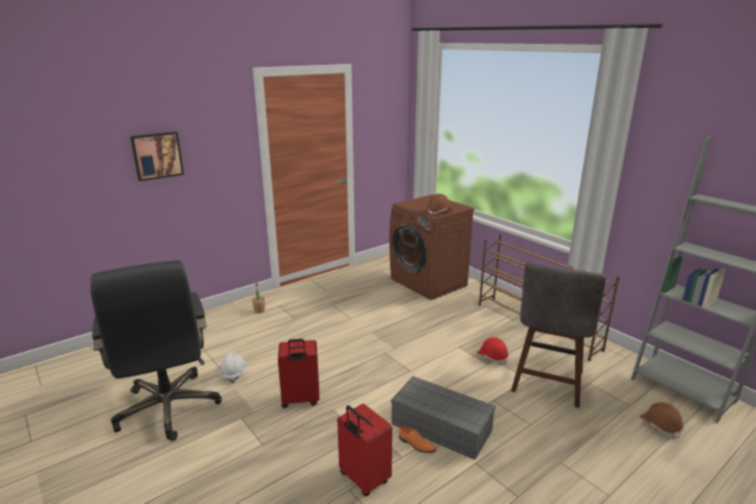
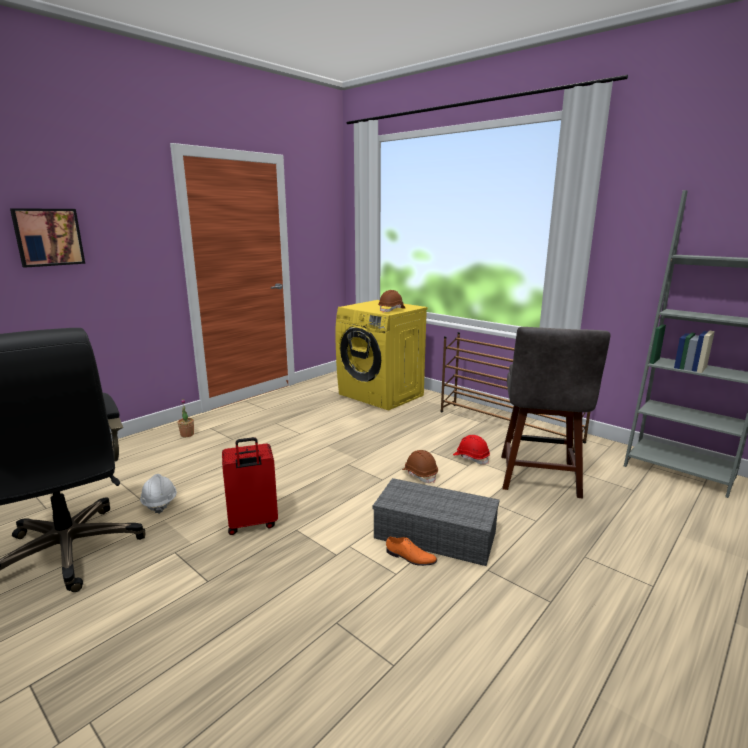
camera: 10 degrees left, 5 degrees down
(363, 479) = (352, 607): red suitcase -> none
(428, 284) = (381, 397): brown washing machine -> yellow washing machine
(660, 426) = (673, 507): brown hard hat -> brown hard hat (420, 474)

